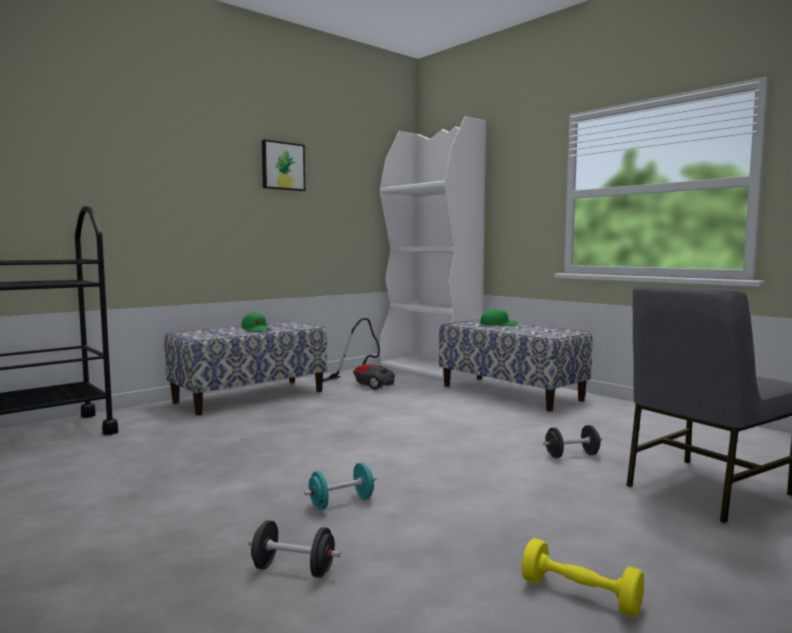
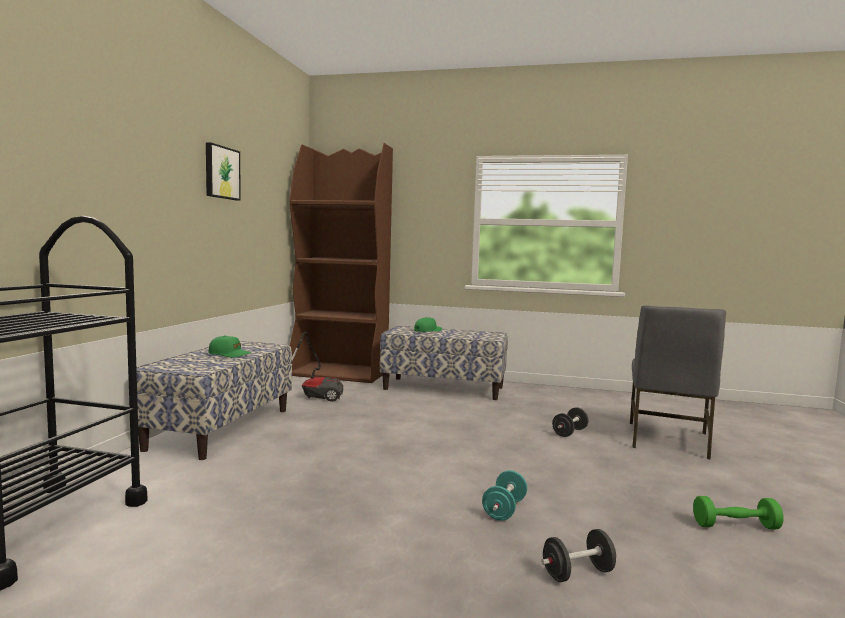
camera: 35 degrees left, 0 degrees up
(430, 368) = (340, 373): white bookcase -> brown bookcase
(580, 595) = (735, 526): yellow dumbbell -> green dumbbell

